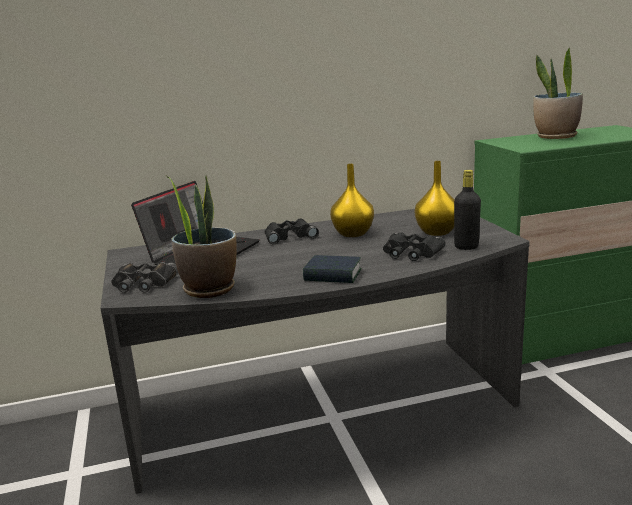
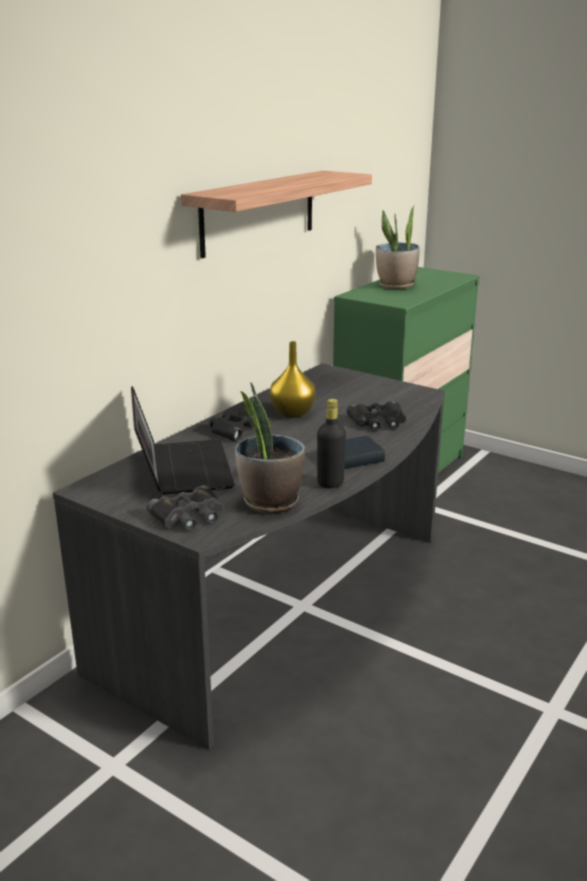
camera: 40 degrees left, 5 degrees up
(362, 47) = (259, 212): none -> shelf
(435, 232) = (362, 397): yellow vase -> none
(466, 247) = (410, 406): black bottle -> black bottle (330, 483)

